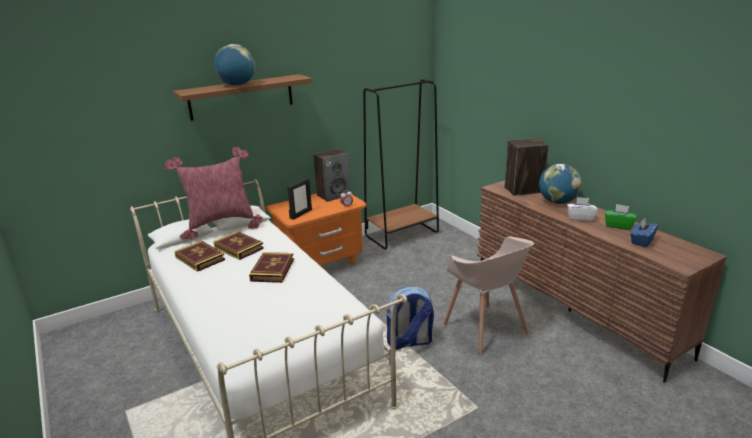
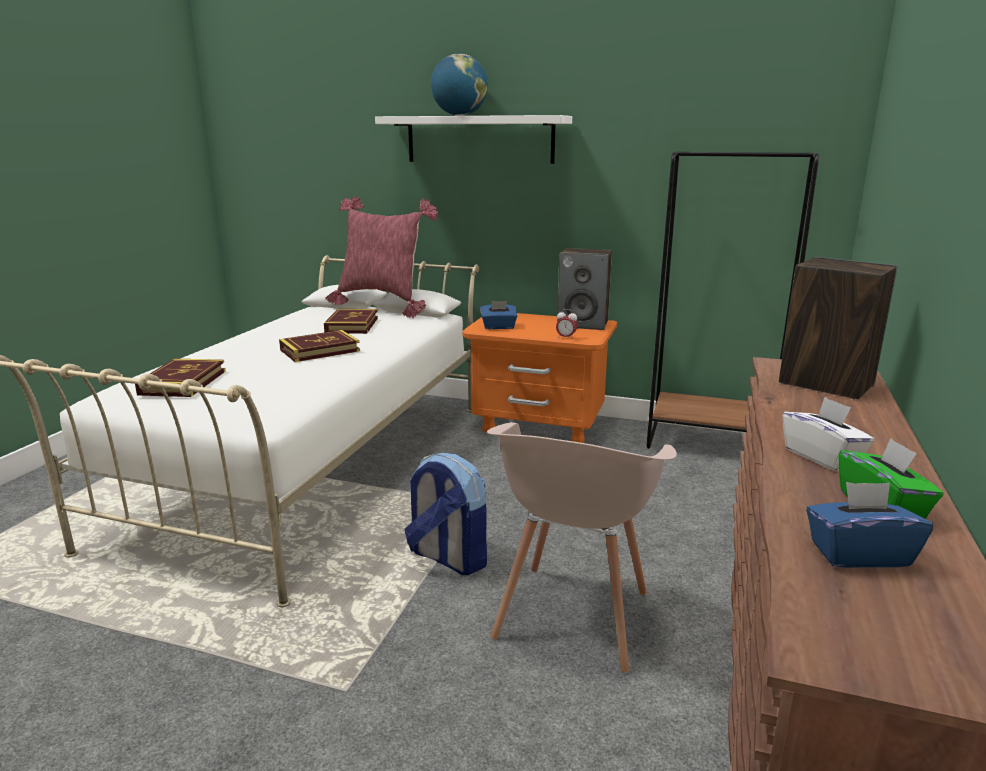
camera: 50 degrees right, 5 degrees down
(200, 258) = (305, 321): book -> book (183, 382)
(241, 97) = (479, 139): brown shelf -> white shelf
(301, 214) = (498, 327): picture frame -> blue tissue box
(557, 202) = (847, 421): globe -> none

